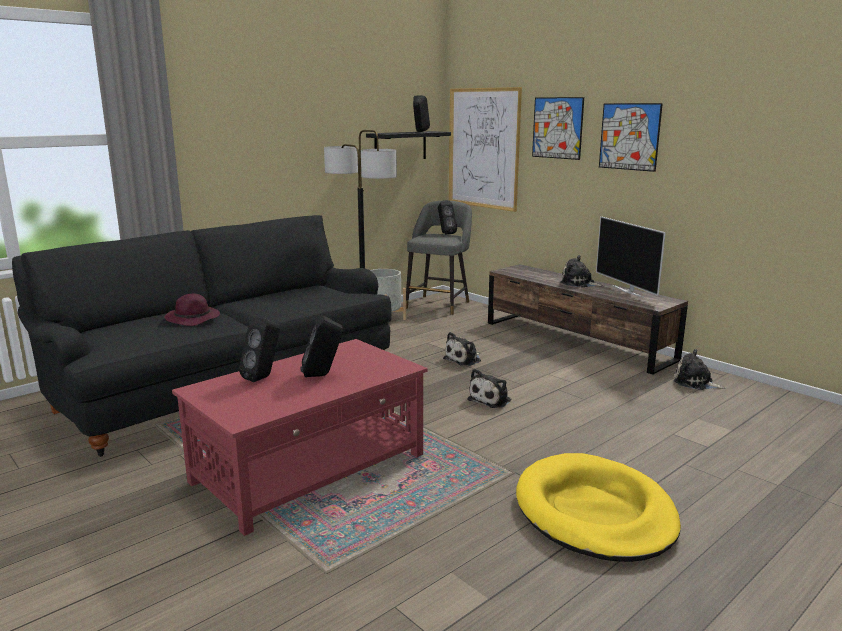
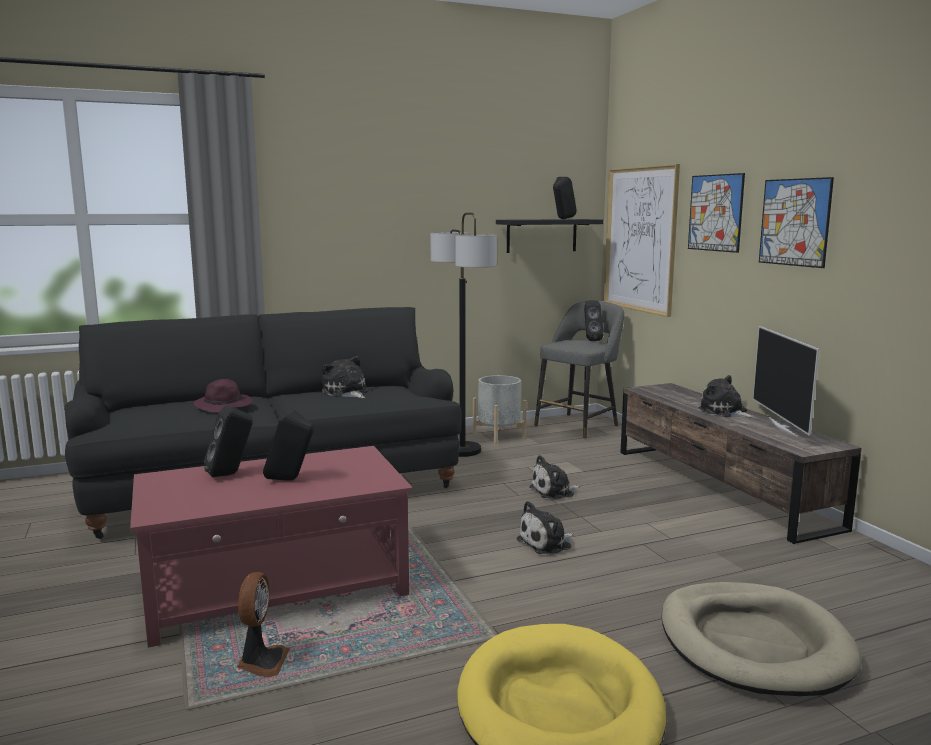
camera: 20 degrees right, 5 degrees down
(353, 526) = (261, 662): none -> fan
(677, 445) = (753, 644): none -> beige dog bed
(695, 383) = (850, 564): plush toy -> plush toy (346, 392)

